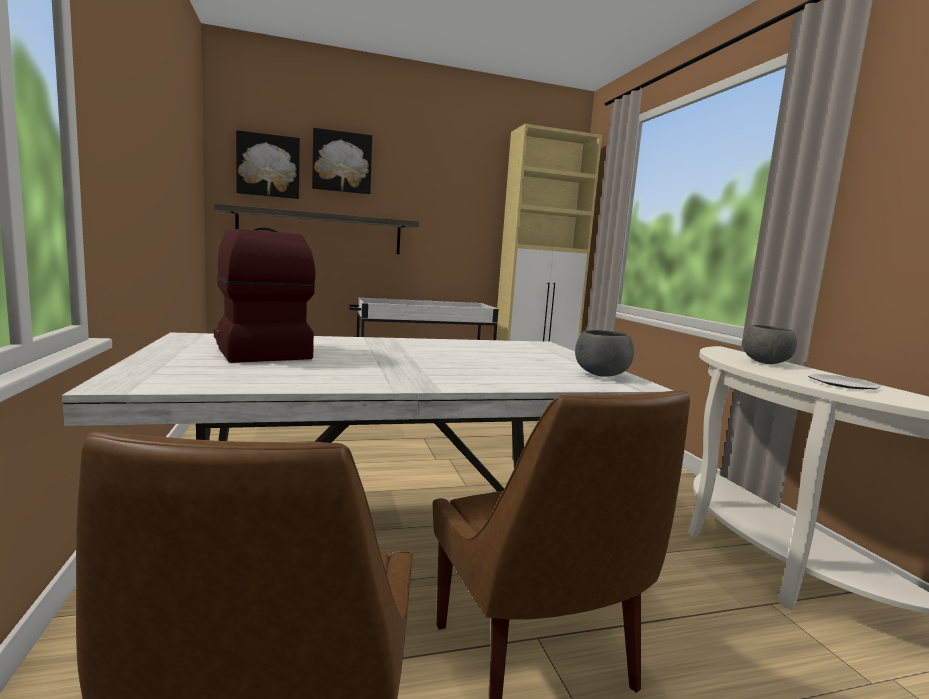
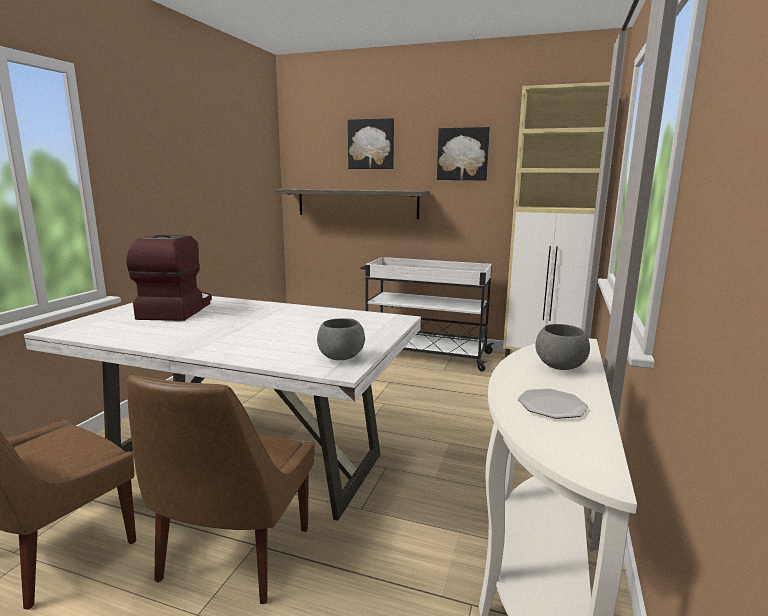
camera: 35 degrees right, 5 degrees up
(268, 166) = (319, 154): picture -> picture (463, 154)

